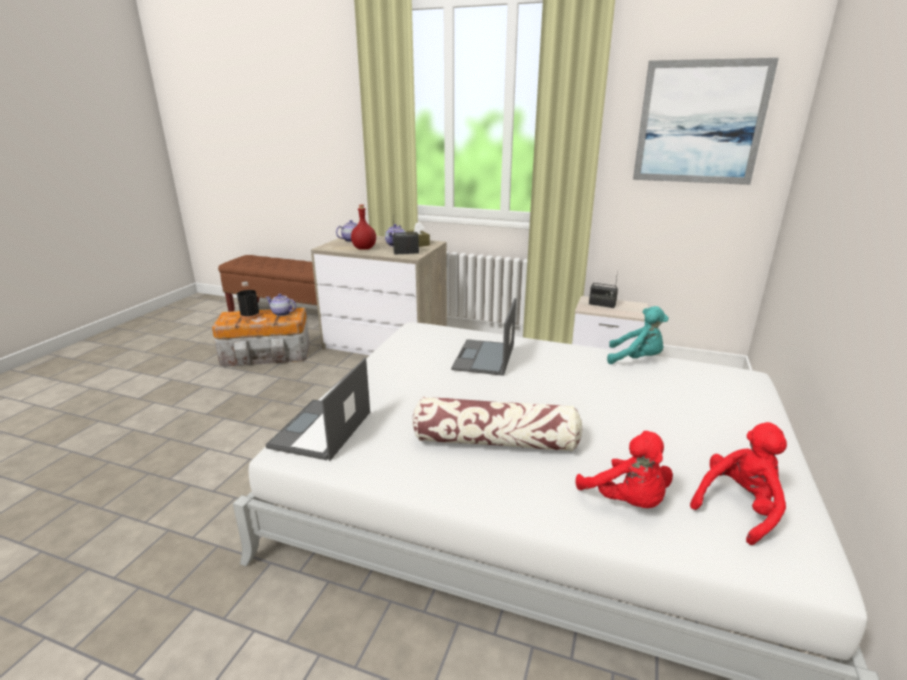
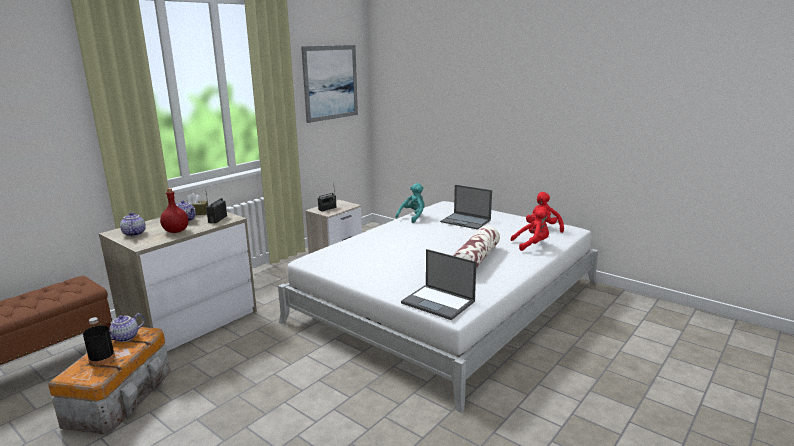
camera: 70 degrees left, 5 degrees down
(484, 358) = (382, 247): laptop -> laptop (466, 221)

